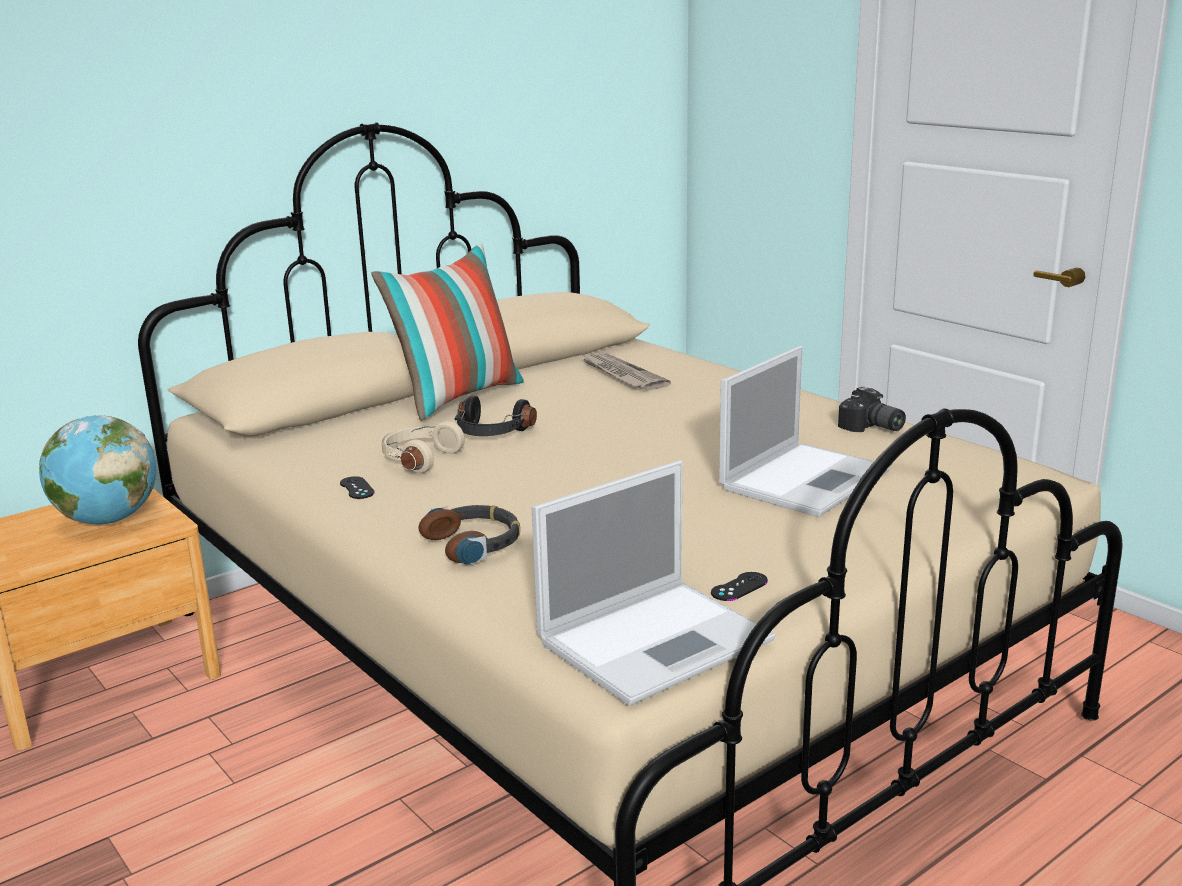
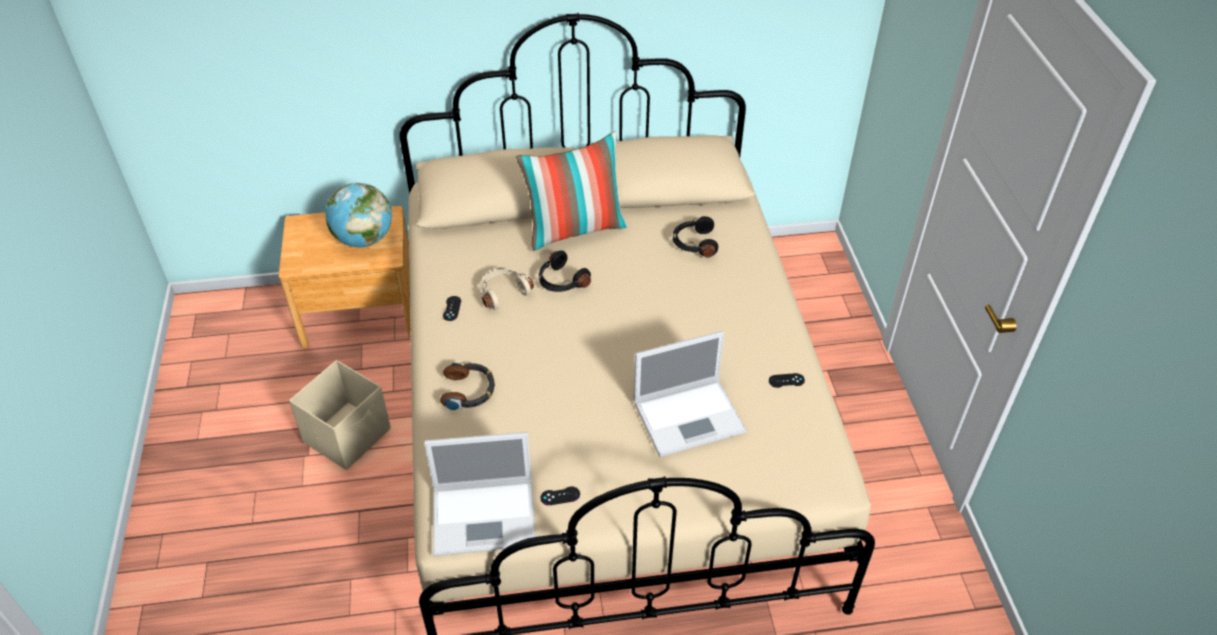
camera: 30 degrees right, 25 degrees up
(192, 820) = (348, 435): none -> beige storage box
(622, 375) = (694, 244): newspaper -> black headphones
(871, 428) = (786, 380): camera -> black game controller

